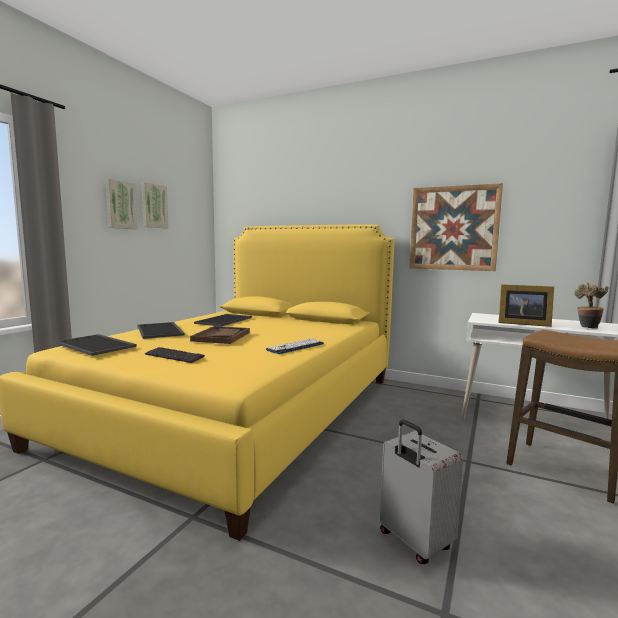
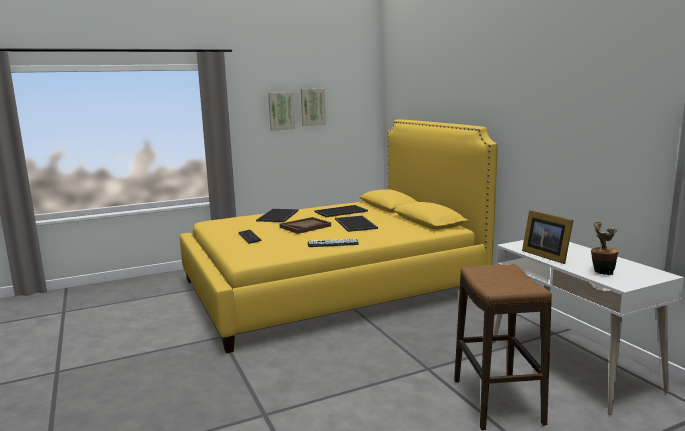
camera: 40 degrees right, 5 degrees up
(97, 345) = (226, 222): tray -> tray (356, 224)
(414, 542) = (303, 388): grey suitcase -> none
(453, 228) = (551, 135): picture -> none

